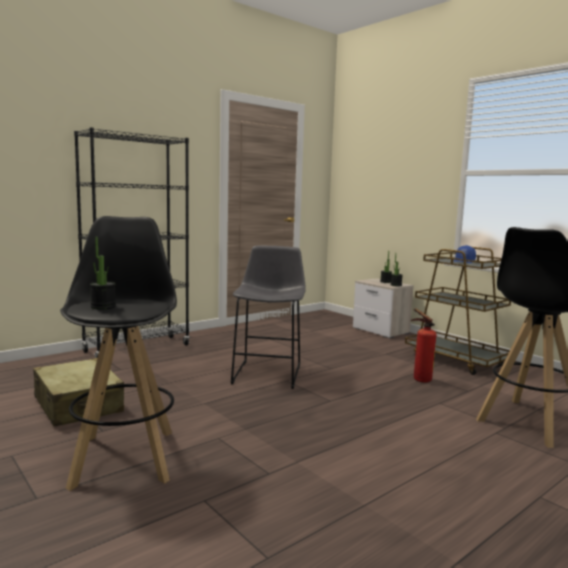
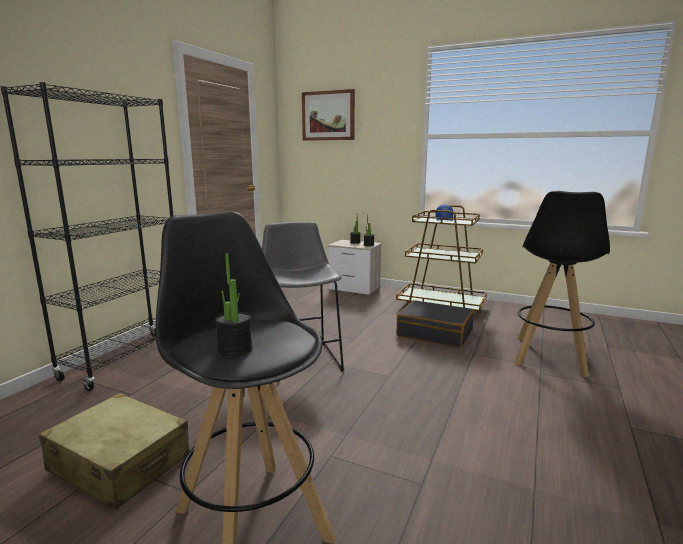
camera: 25 degrees left, 5 degrees up
(374, 152) = (328, 116): none -> picture
(419, 379) = (435, 333): fire extinguisher -> black suitcase

